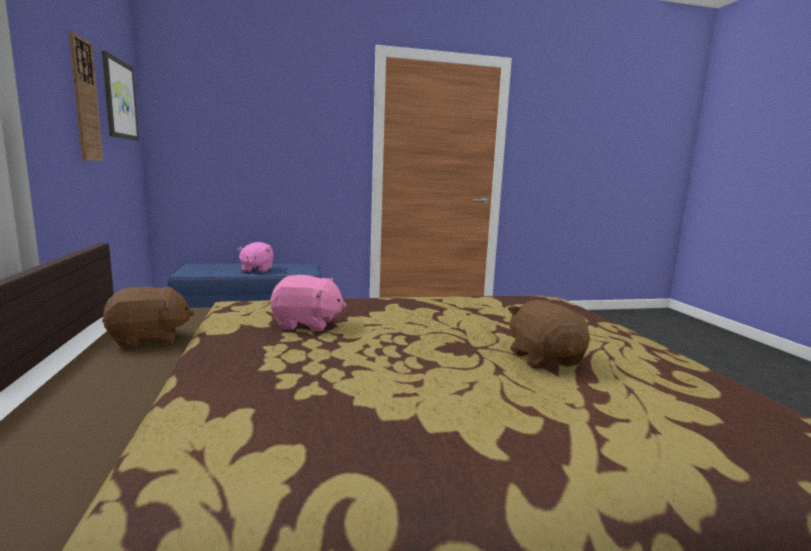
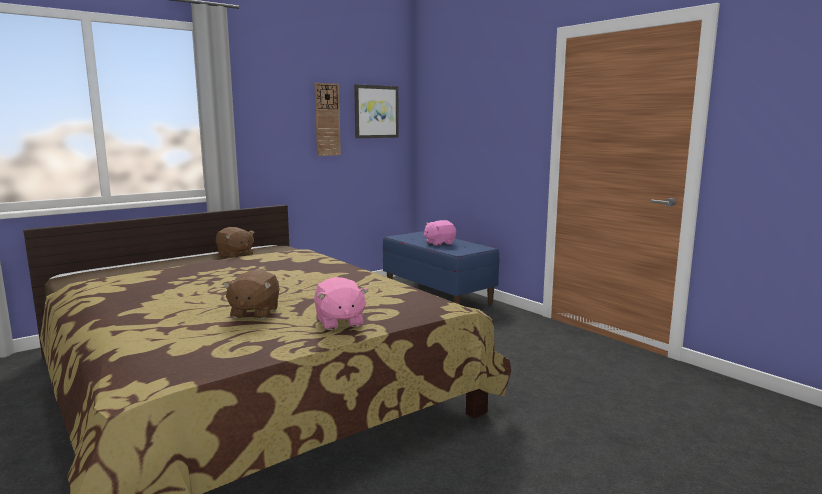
camera: 65 degrees right, 0 degrees up
(307, 324) = (272, 266): pink plush toy -> pink plush toy (339, 322)
(545, 359) = (254, 313): brown plush toy -> brown plush toy turned 135 degrees clockwise

